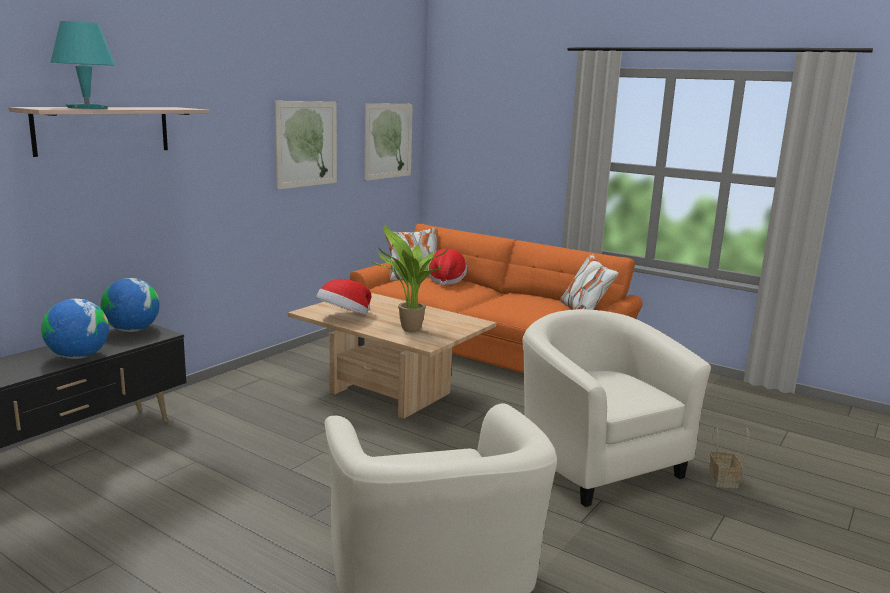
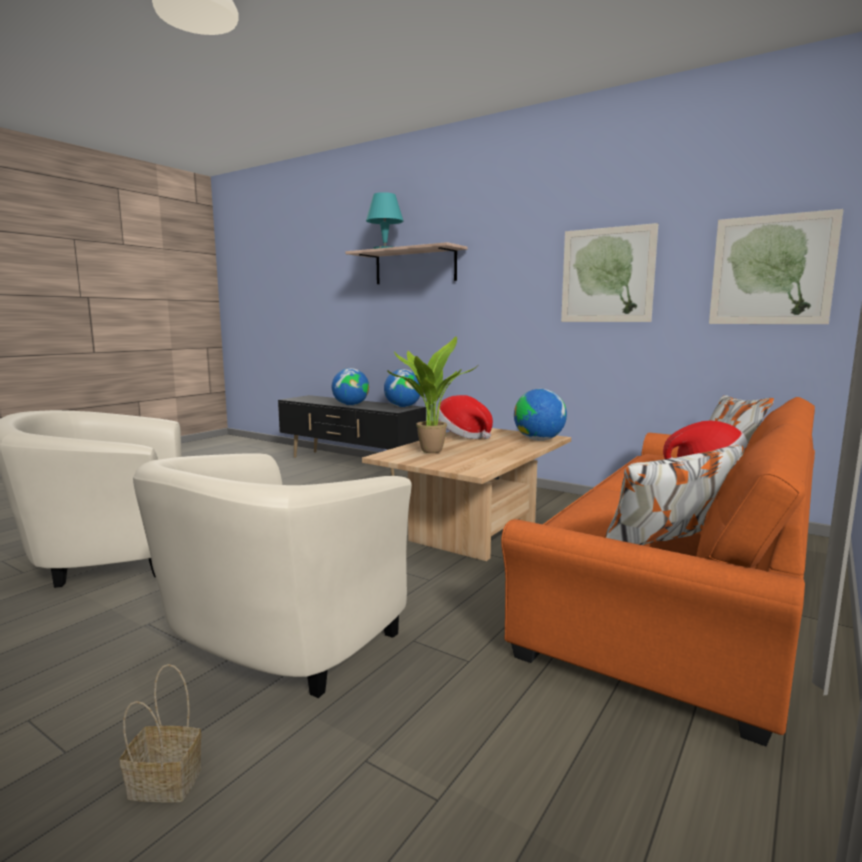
camera: 90 degrees right, 5 degrees down
(372, 298) = (539, 440): none -> globe
(596, 463) = (276, 648): beige armchair -> beige armchair turned 150 degrees clockwise

